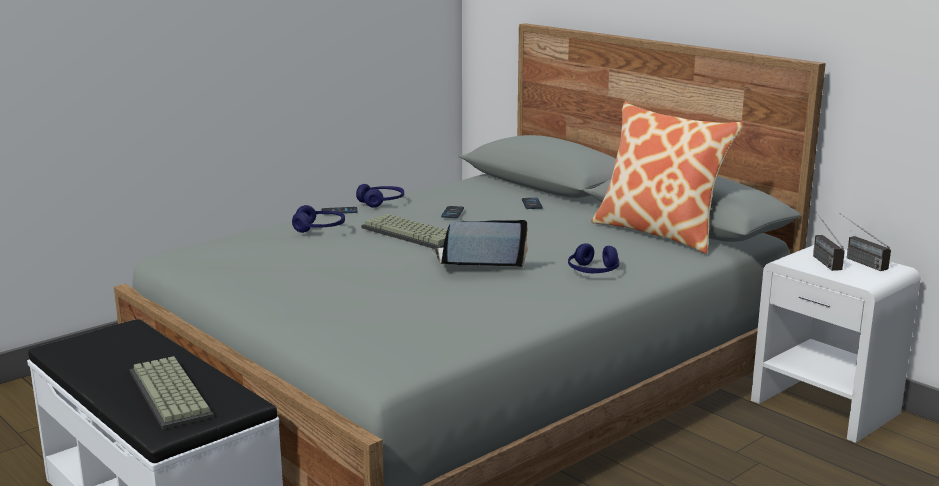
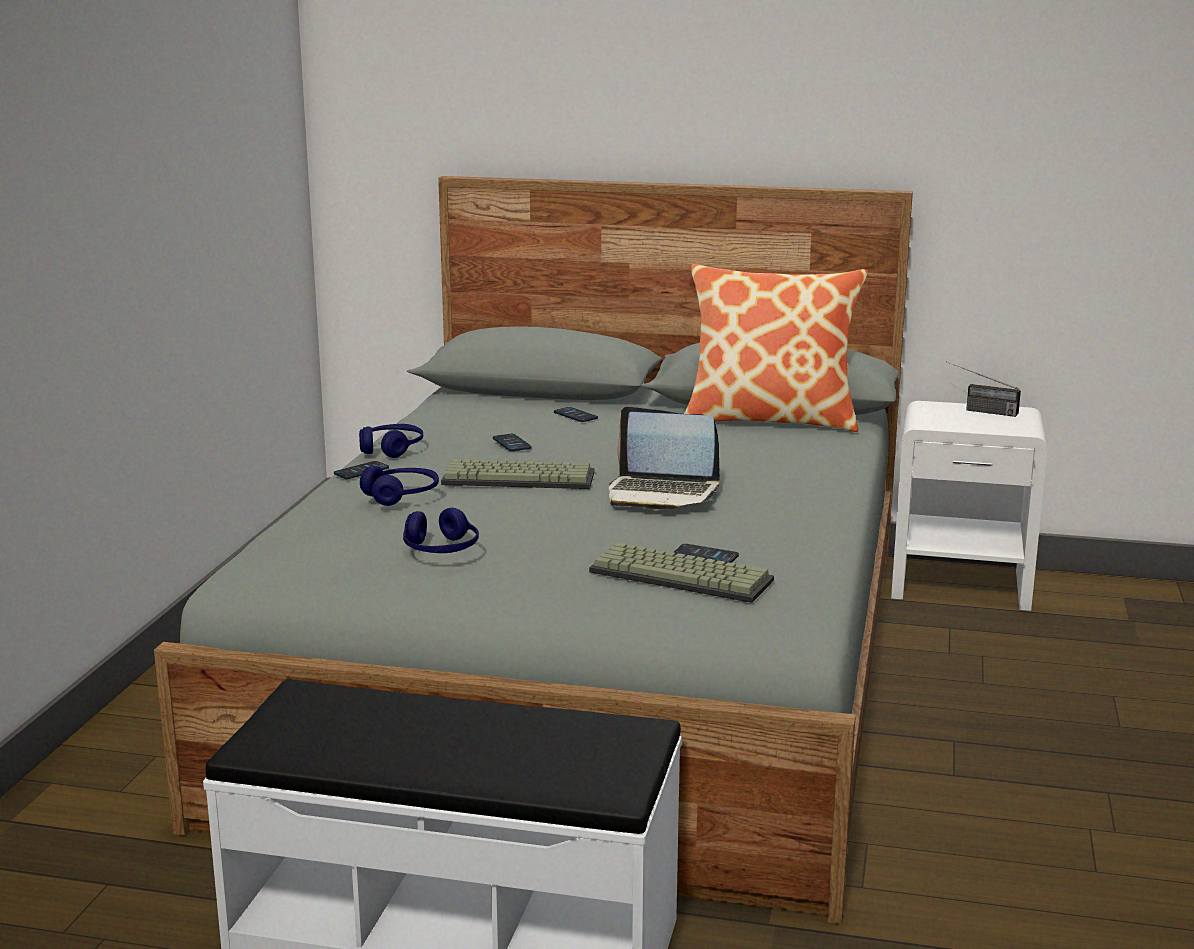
camera: 35 degrees left, 0 degrees up
(173, 394) = (537, 747): keyboard -> keyboard (683, 575)
(426, 307) = (706, 555): none -> phone
(478, 263) = (662, 493): laptop -> laptop turned 120 degrees counterclockwise
(593, 271) = (792, 475): blue headphones -> blue headphones (440, 550)
(820, 259) = (947, 416): radio -> none

